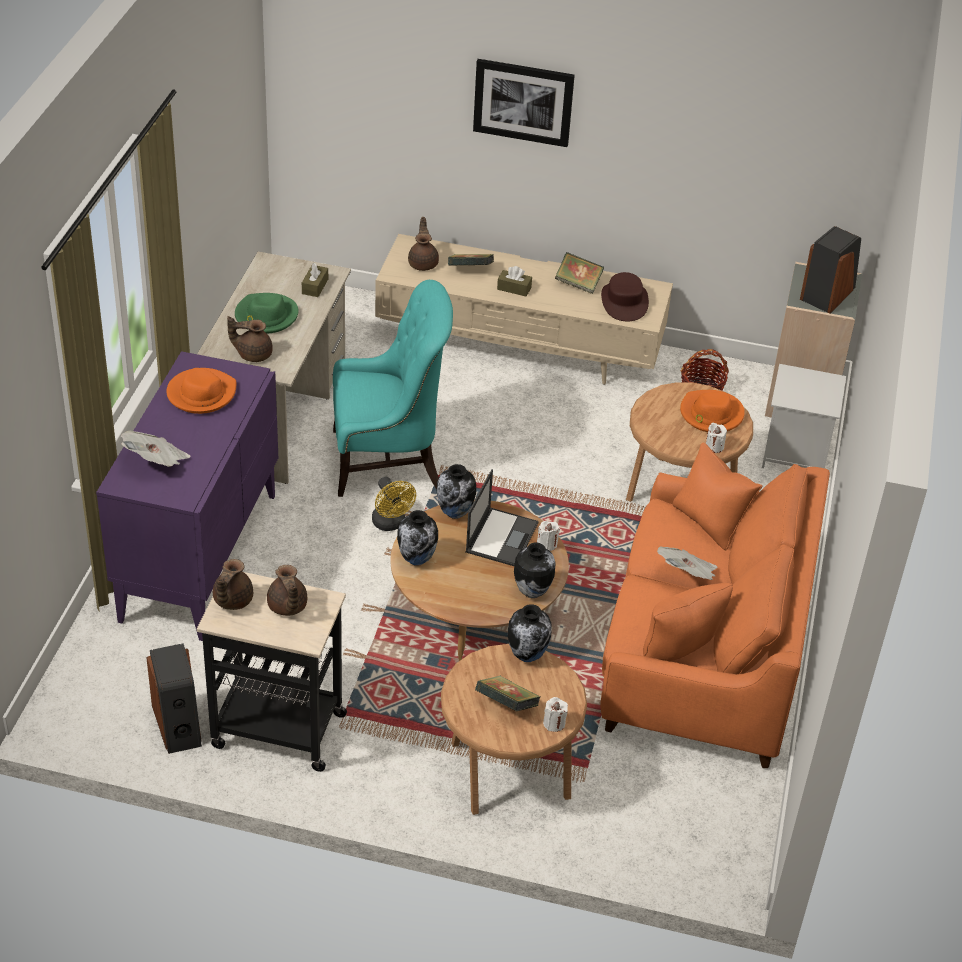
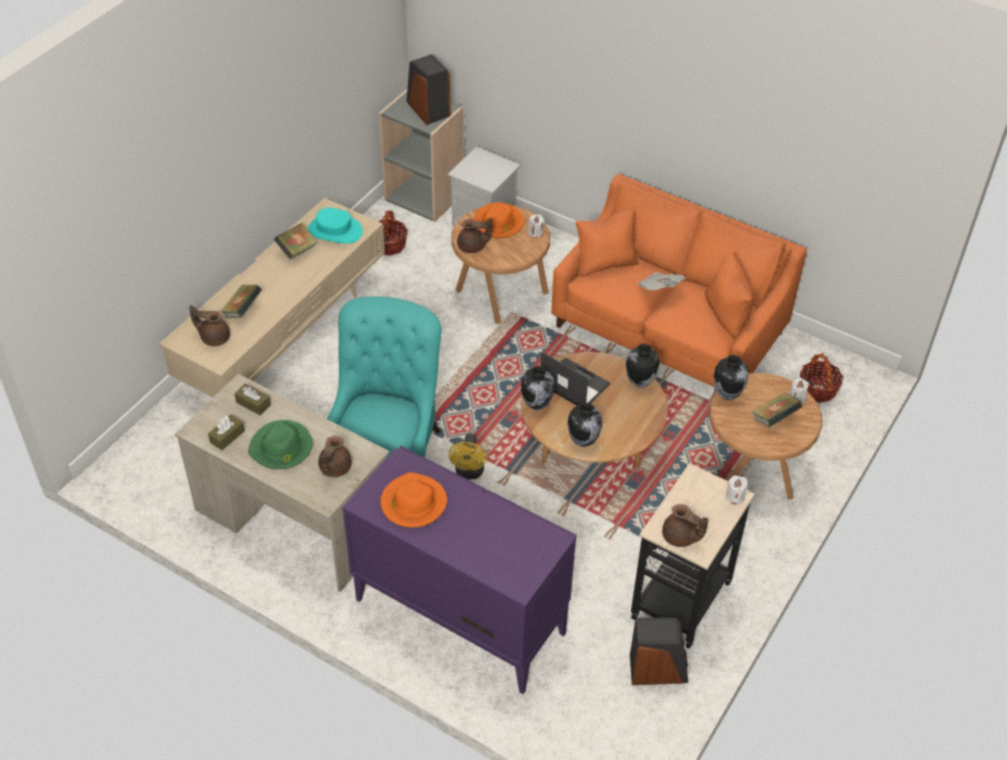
camera: 70 degrees left, 5 degrees up
(157, 462) = (498, 553): newspaper -> none
(287, 607) = (696, 502): brown teapot -> brown teapot (473, 247)
(391, 524) = (469, 473): yellow fan -> yellow fan turned 105 degrees clockwise
(514, 288) = (282, 289): brown tissue box -> brown tissue box (227, 436)
(523, 102) = (204, 152): picture -> none
(547, 544) = (590, 360): white candle -> white candle (735, 497)
(624, 302) = (335, 231): brown hat -> turquoise hat
(680, 821) = (817, 389): none -> basket

